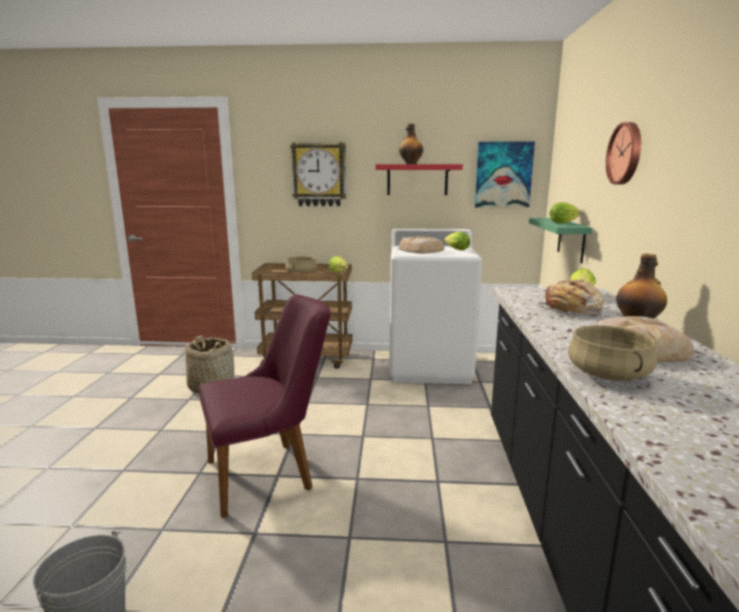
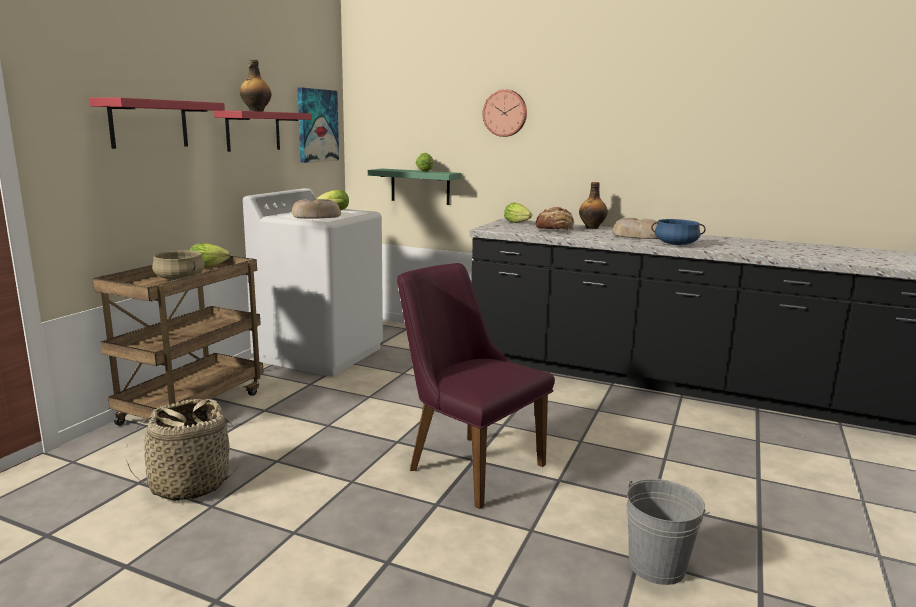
camera: 70 degrees left, 0 degrees up
(270, 473) = (466, 463): purple chair -> purple chair turned 45 degrees counterclockwise
(319, 175) = (149, 124): wall clock -> red shelf
(607, 374) = (675, 244): beige cooking pot -> blue cooking pot

